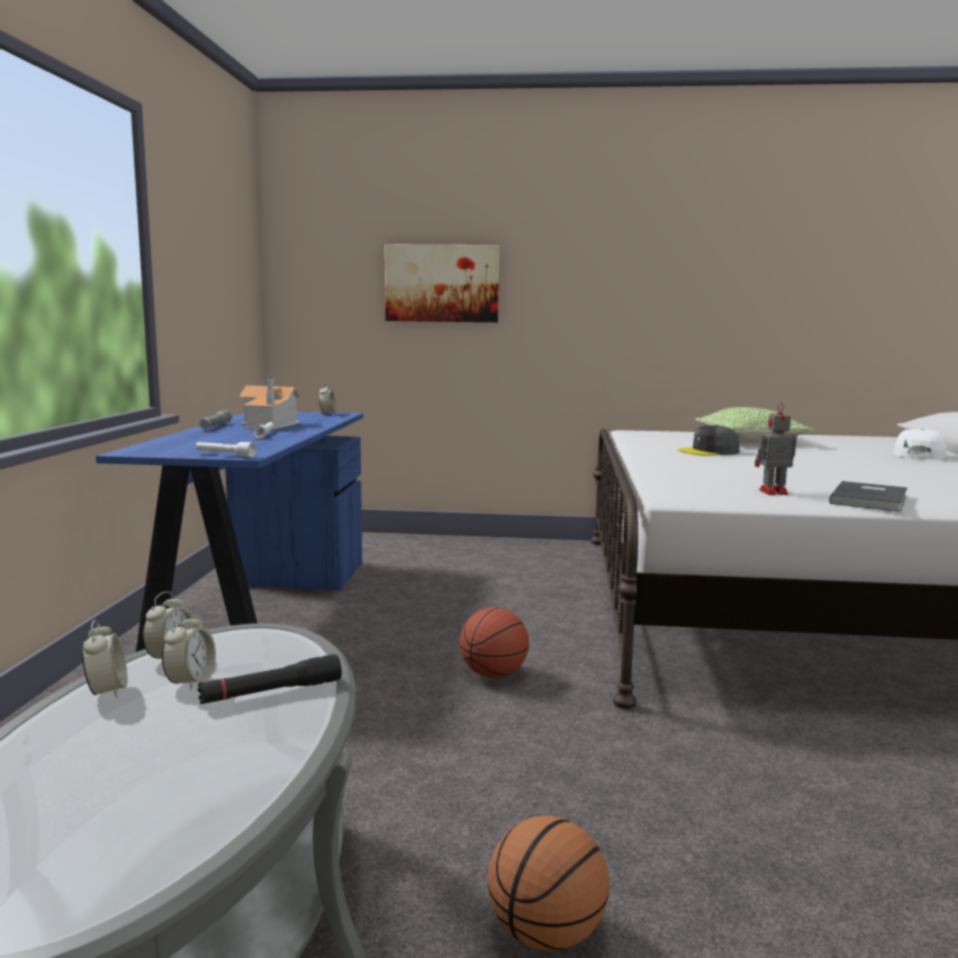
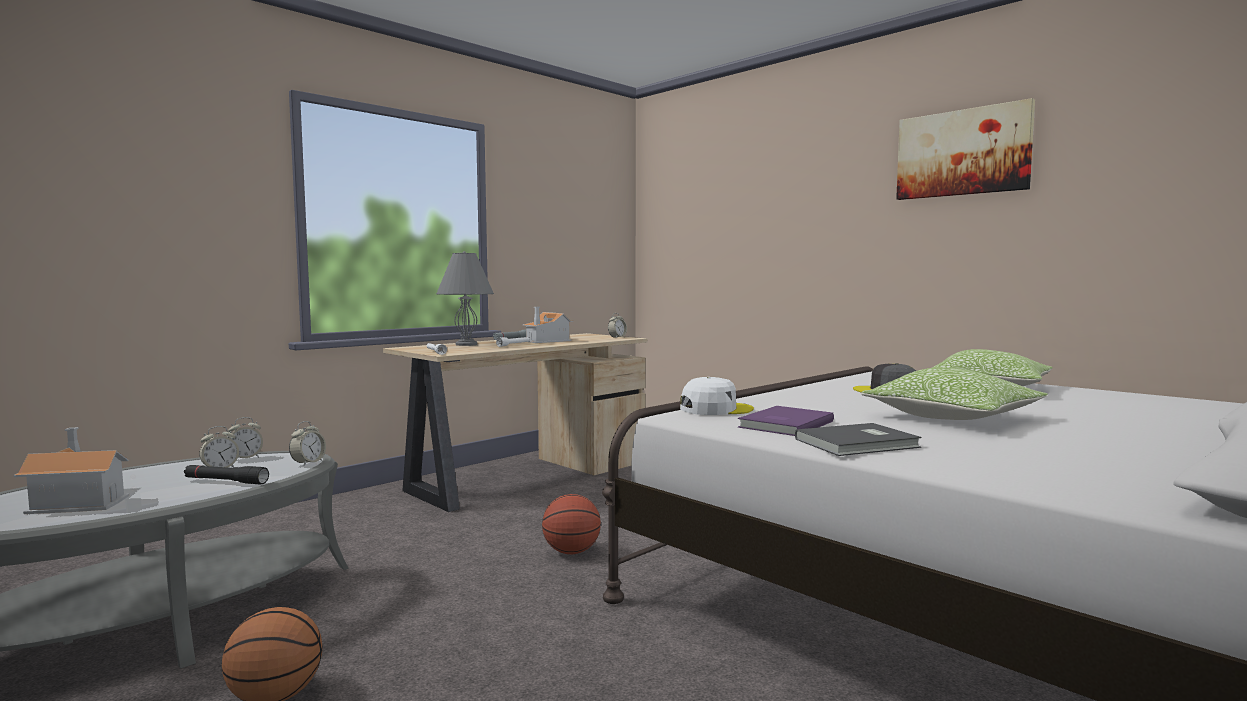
camera: 40 degrees right, 5 degrees down
(107, 691) = (187, 464): alarm clock -> alarm clock (308, 463)
(131, 791) = (78, 500): none -> toy house
(195, 439) = (466, 344): none -> grey table lamp
(261, 608) = (526, 475): blue desk -> beige desk
(442, 283) = (750, 232): picture -> picture (962, 153)
(771, 492) = (783, 424): toy robot -> purple book
(829, 469) = (952, 417): none -> pillow
(918, 455) = (1169, 421): white cap -> white cap (715, 409)

